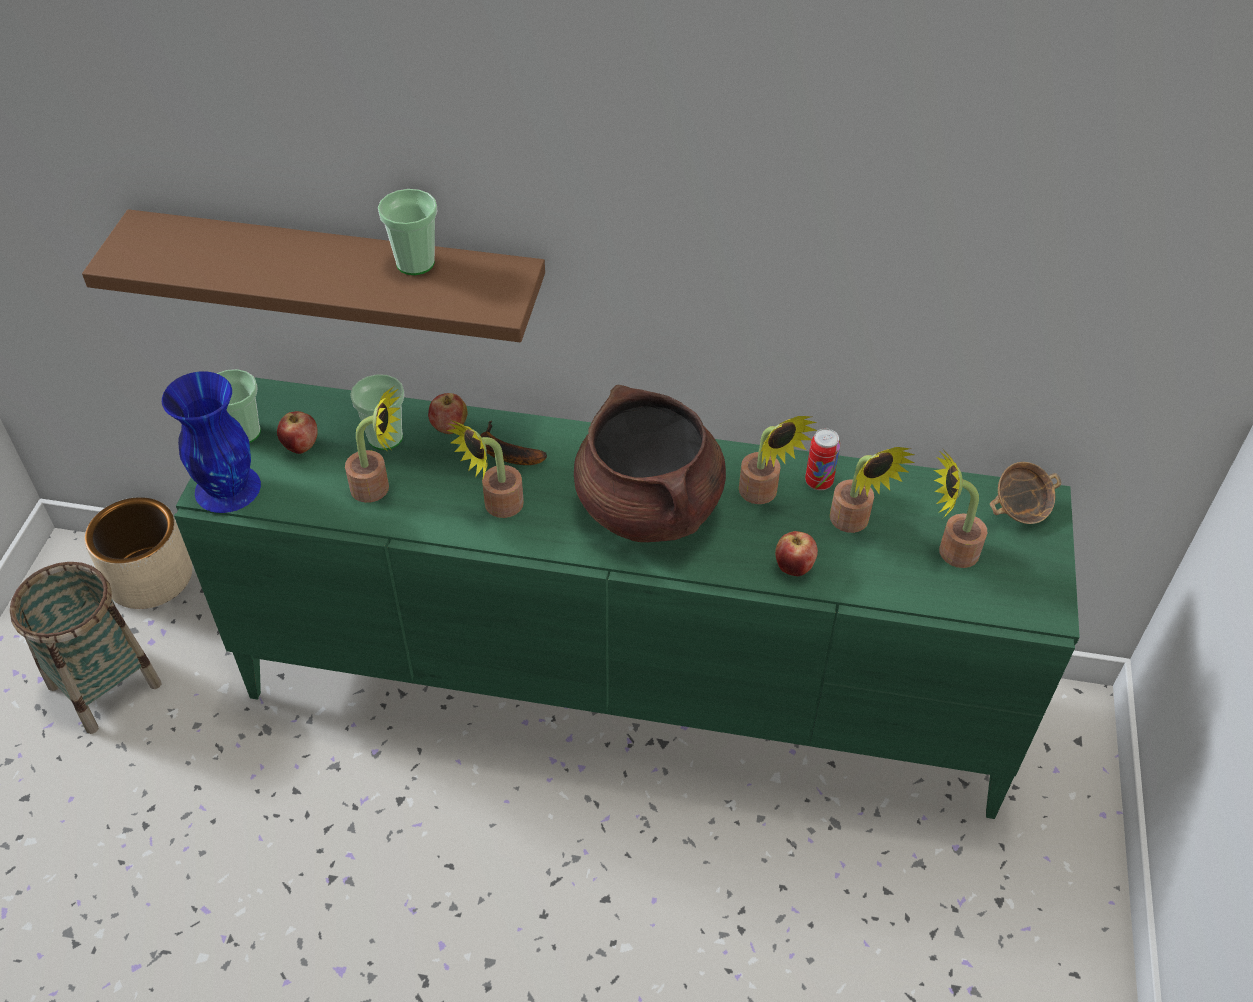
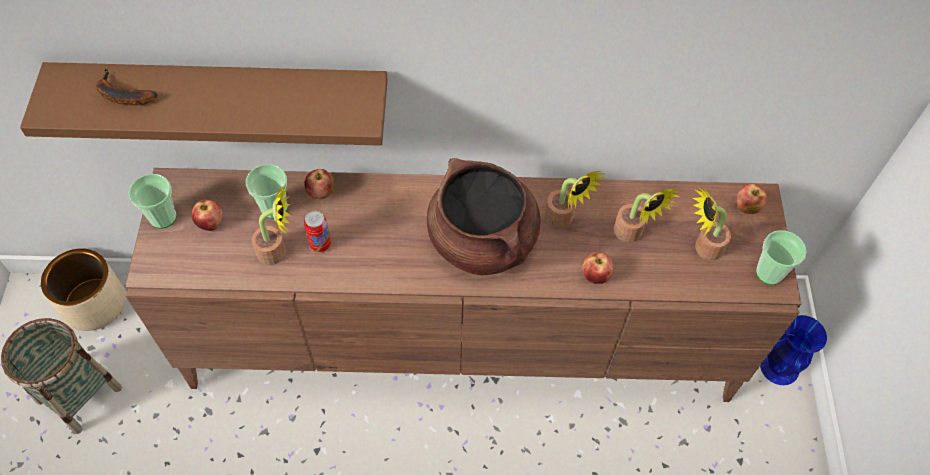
camera: 10 degrees left, 10 degrees up
(227, 487) = (161, 266): blue vase -> blue vase (779, 366)
(415, 263) = (287, 86): cup -> cup (769, 273)
(497, 507) = (370, 256): potted plant -> none
(505, 452) = (367, 209): banana -> banana (121, 95)
(627, 690) = (463, 343): green cabinet -> brown cabinet
(818, 482) = (601, 203): can -> can (320, 244)
(1020, 510) = (746, 207): bowl -> apple

